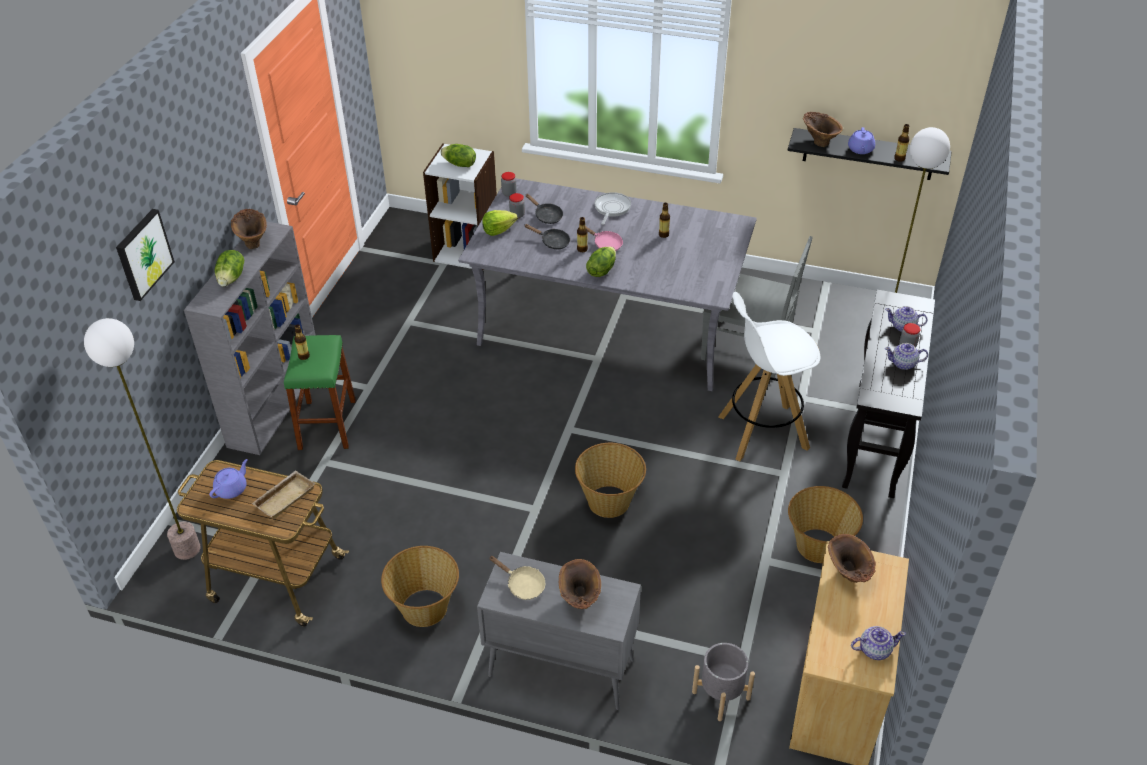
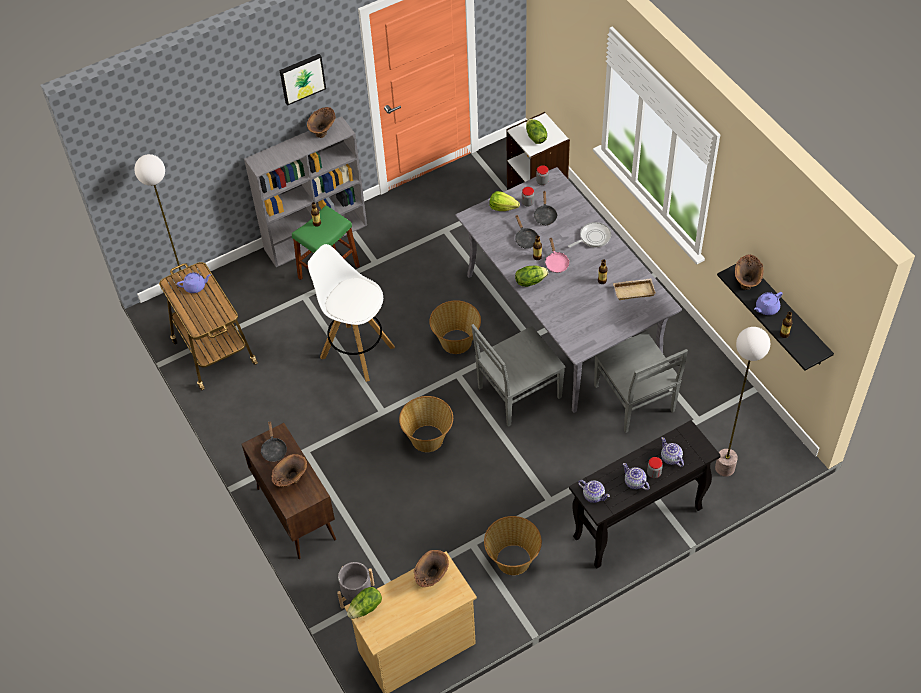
camera: 45 degrees right, 10 degrees up
(143, 254) = (216, 119): picture -> picture (302, 78)
(232, 278) = (287, 152): lettuce -> lettuce (366, 608)
(284, 497) = (213, 310): beige tray -> beige tray (634, 290)
(425, 608) = (266, 426): basket -> basket (456, 342)
(522, 585) = (274, 449): beige frying pan -> black frying pan
(559, 668) = (295, 513): grey cabinet -> brown cabinet
(644, 408) = (517, 393): none -> grey chair
(761, 432) = (570, 464): white stool -> white stool (356, 351)
(874, 649) = (392, 626): teapot -> teapot (593, 495)

